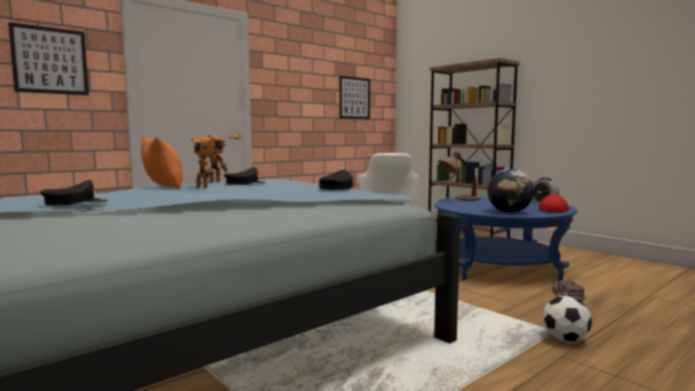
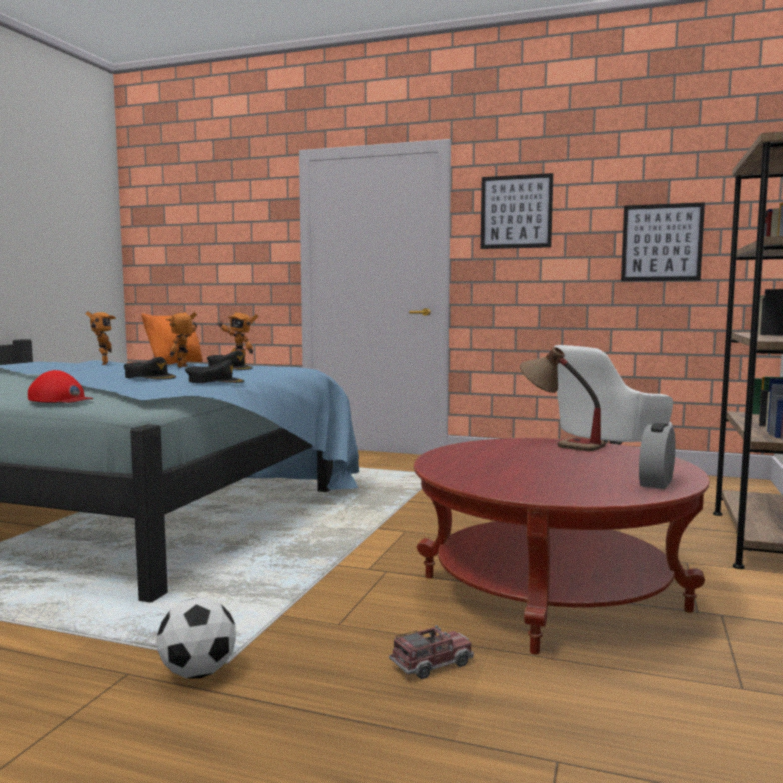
camera: 60 degrees right, 0 degrees up
(50, 60) = (239, 237): picture -> picture (516, 212)
(75, 203) = (54, 367): black cap -> black cap (150, 377)
(102, 195) = (102, 364): none -> toy robot
(500, 267) = (551, 593): blue coffee table -> red coffee table
(509, 212) = (464, 472): globe -> none
(555, 210) = (562, 492): red cap -> red cap (61, 399)

